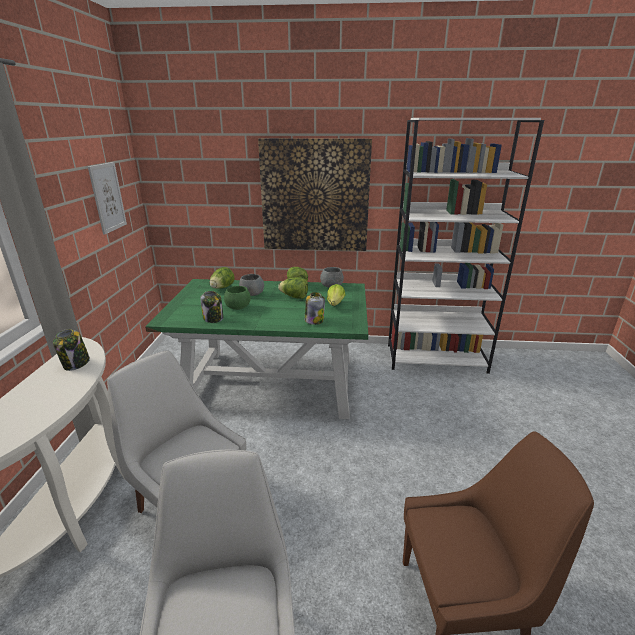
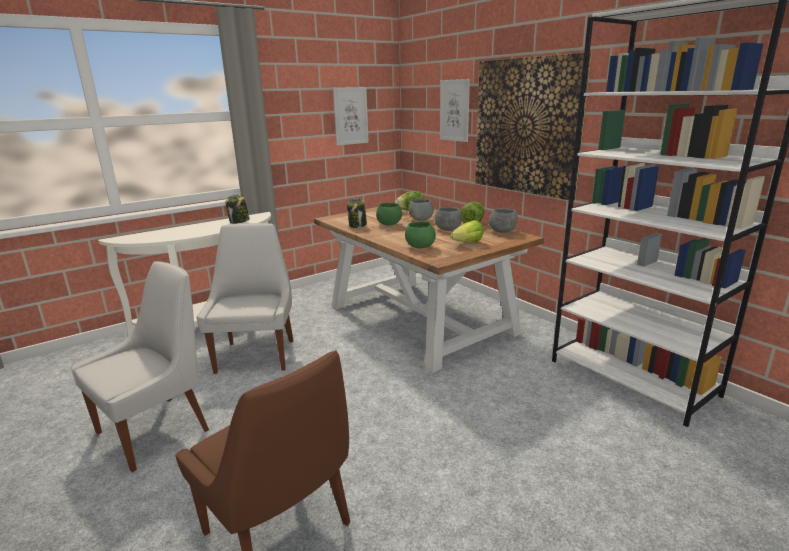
camera: 50 degrees right, 5 degrees down
(226, 183) = (454, 110): none -> picture
(273, 382) = (420, 319): green dining table -> brown dining table
(294, 297) = (447, 229): lettuce -> grey bowl
(314, 320) = (420, 246): jar -> green bowl

